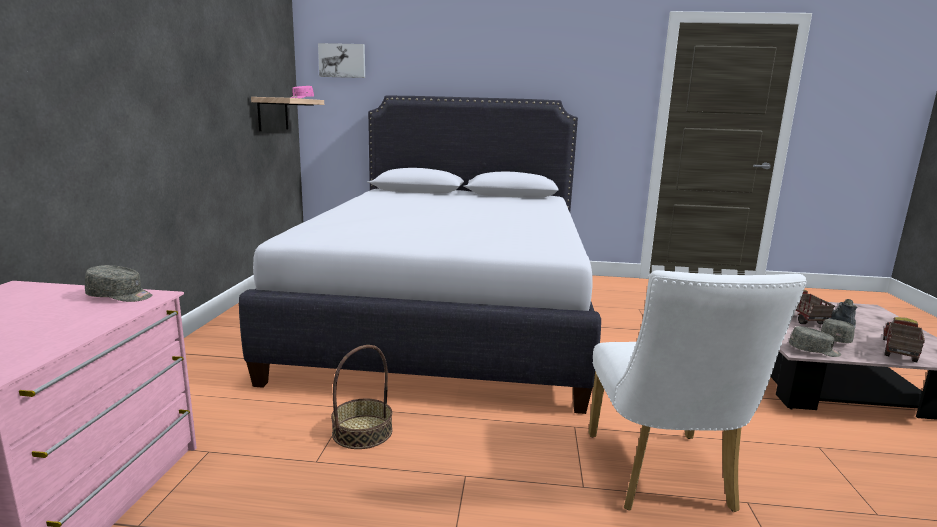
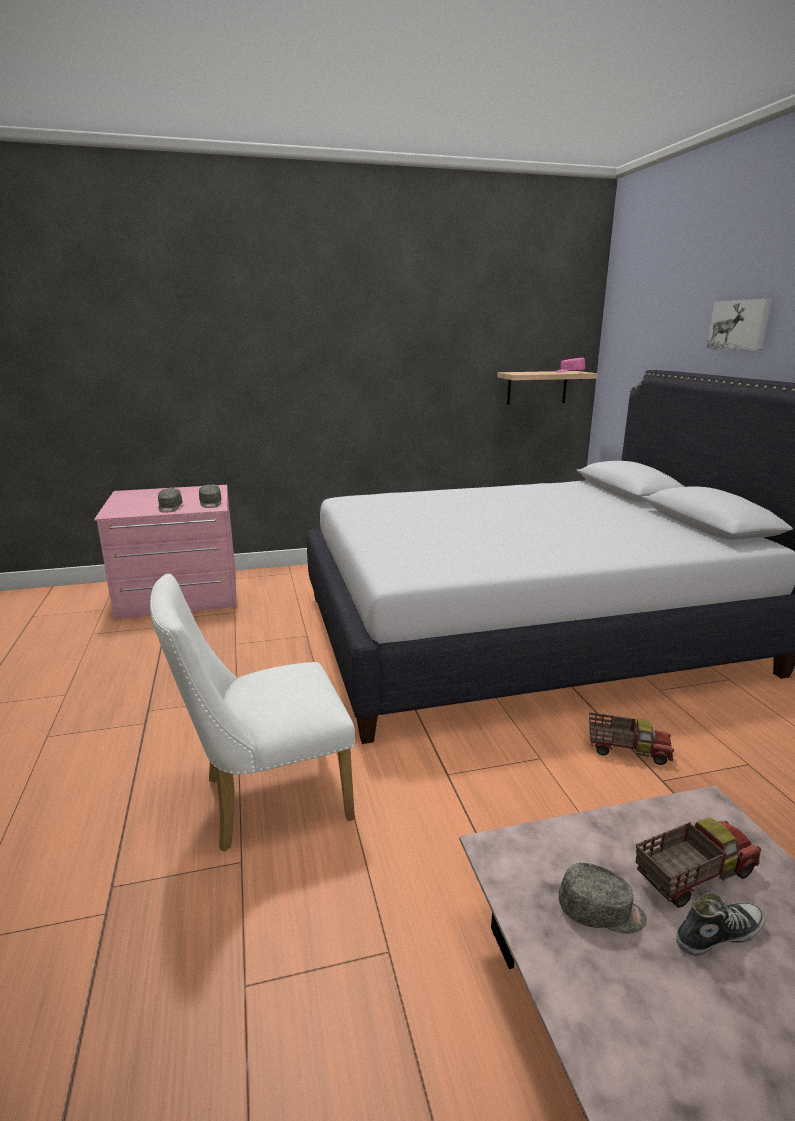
camera: 70 degrees right, 5 degrees up
(342, 60) = (631, 327): picture -> picture (740, 325)
(362, 431) = (277, 648): basket -> none
(814, 351) = (508, 870): grey cap -> grey cap (170, 508)
(898, 351) = (616, 1011): toy truck -> toy truck (626, 750)

